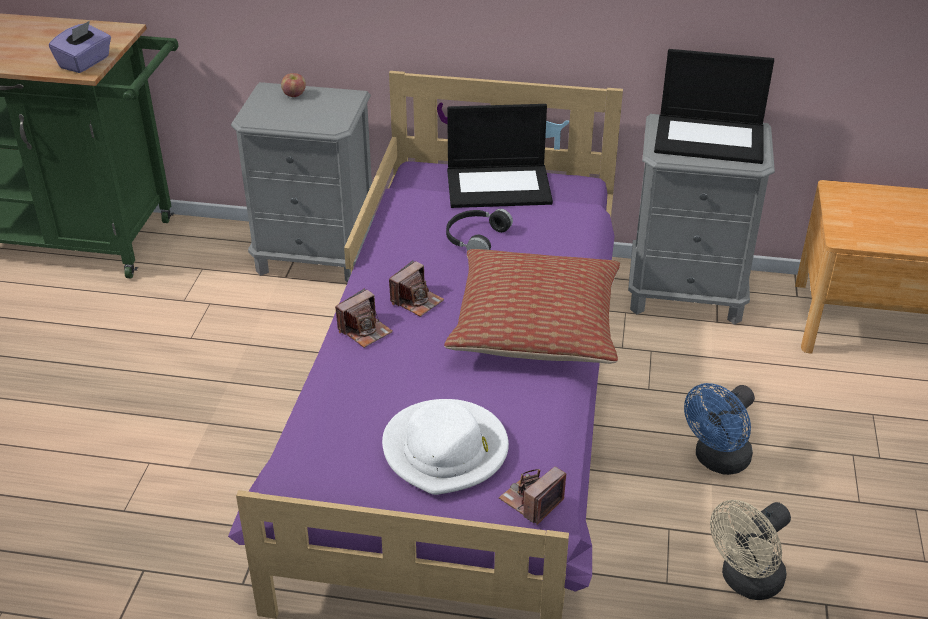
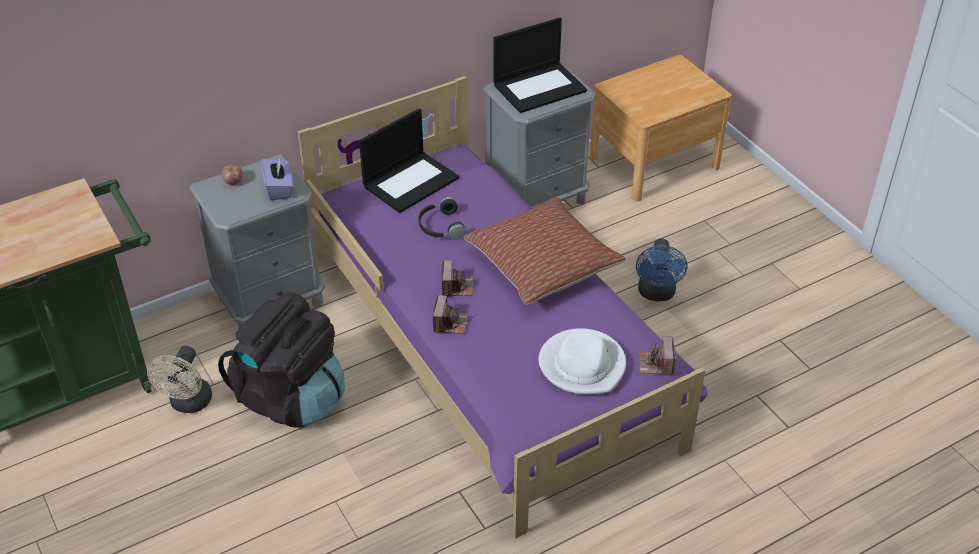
camera: 40 degrees left, 5 degrees up
(85, 63) = (88, 232): purple tissue box -> purple tissue box (279, 188)
(228, 348) = (291, 398): none -> black backpack
(746, 582) = (735, 352): beige fan -> beige fan (188, 404)

